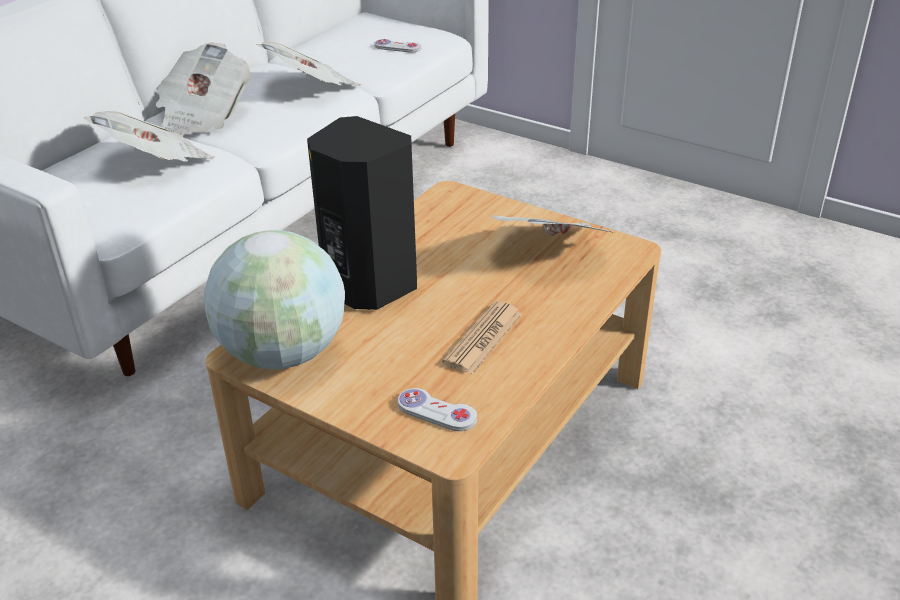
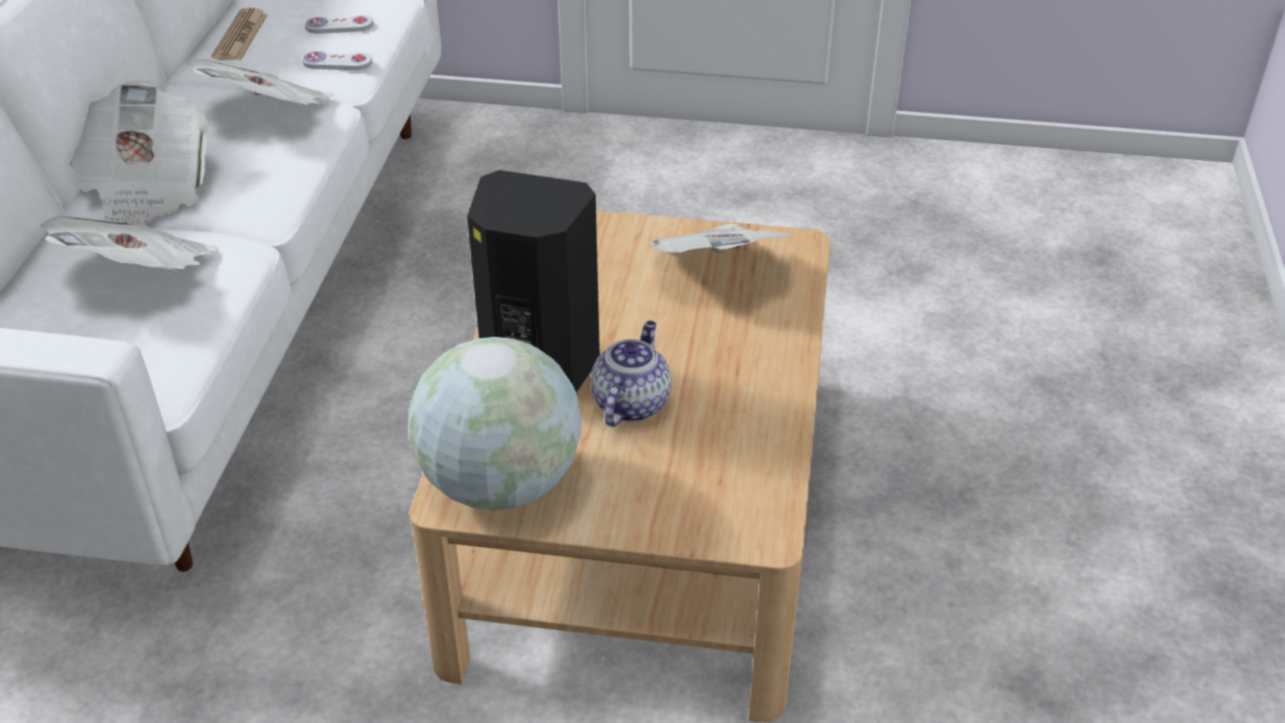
camera: 25 degrees left, 5 degrees up
(418, 325) = (630, 402): none -> teapot
(436, 411) = (722, 498): white game controller -> white game controller (337, 63)
(483, 338) = (712, 397): newspaper -> newspaper (240, 36)

